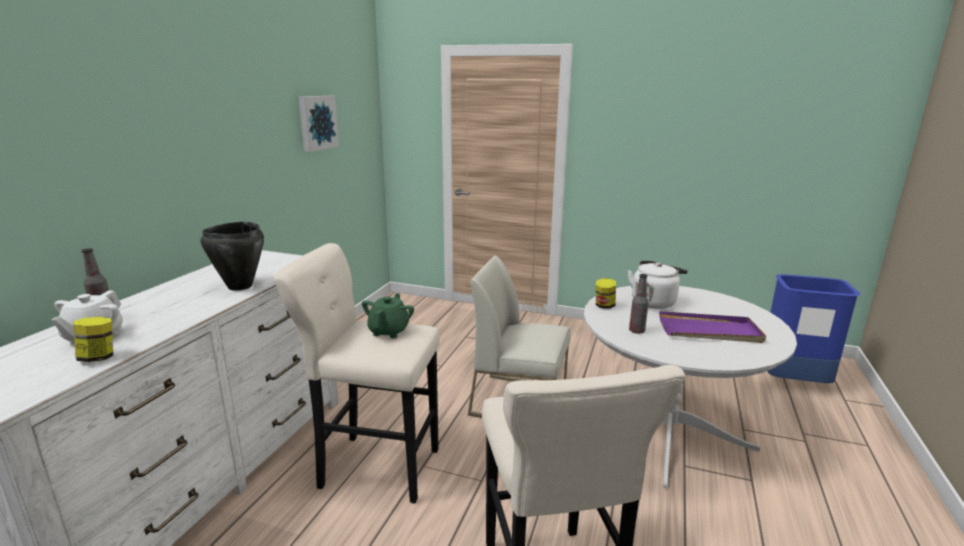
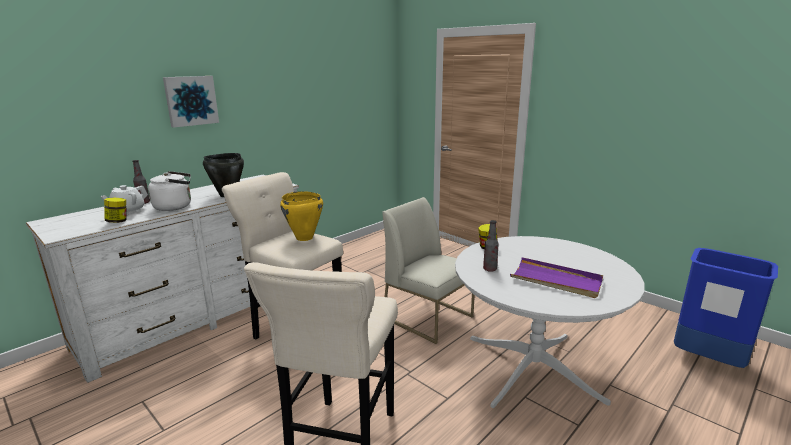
camera: 25 degrees right, 0 degrees up
(317, 122) = (330, 89): picture -> picture (191, 100)
(389, 331) = (304, 238): green teapot -> yellow cooking pot
(654, 302) = (535, 251): white kettle -> white kettle (175, 206)

